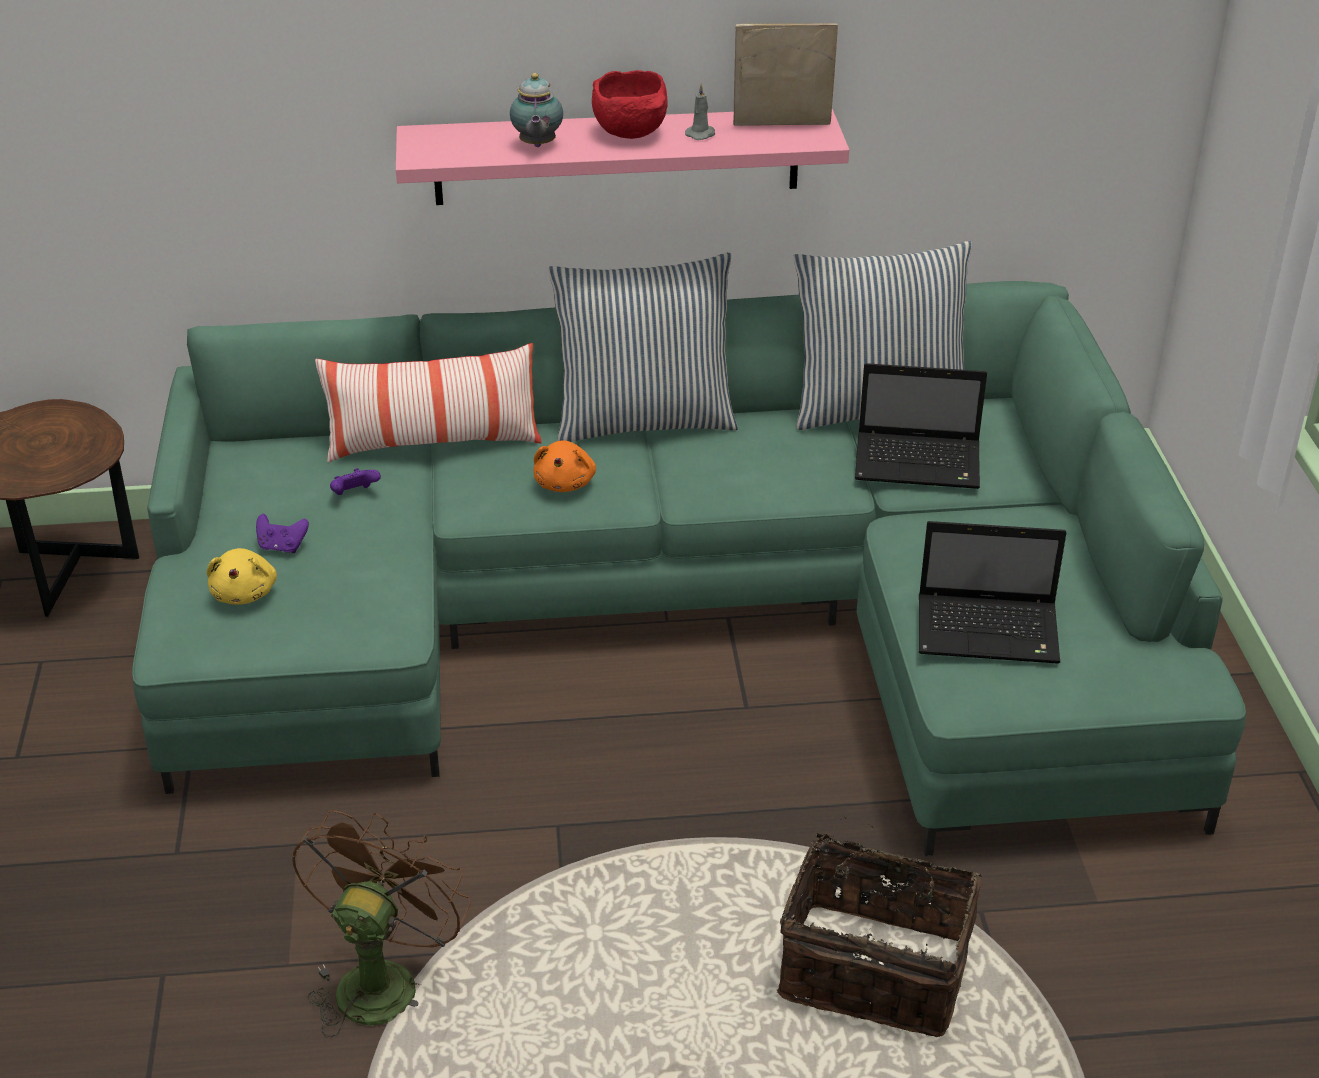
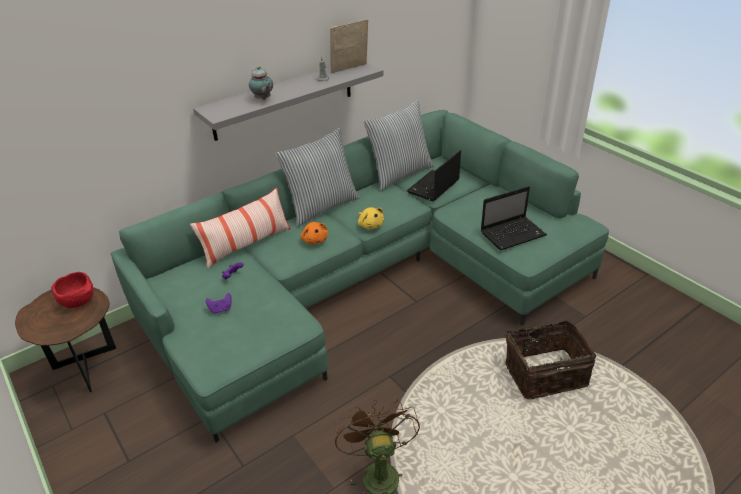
camera: 30 degrees left, 0 degrees up
(245, 593) = (222, 335): yellow plush toy -> yellow plush toy (370, 225)
(617, 156) = (284, 99): pink shelf -> grey shelf
(632, 134) = (296, 85): red bowl -> red bowl (79, 302)
(920, 463) = (433, 187): laptop -> laptop turned 150 degrees clockwise

